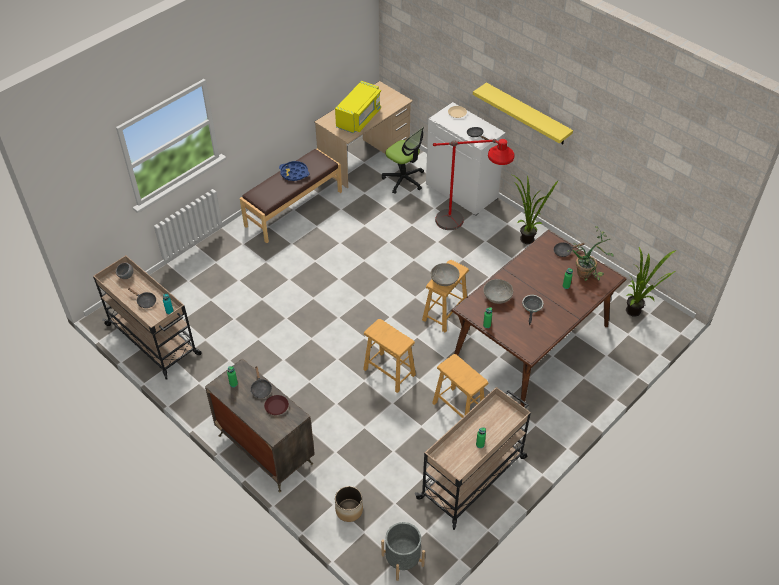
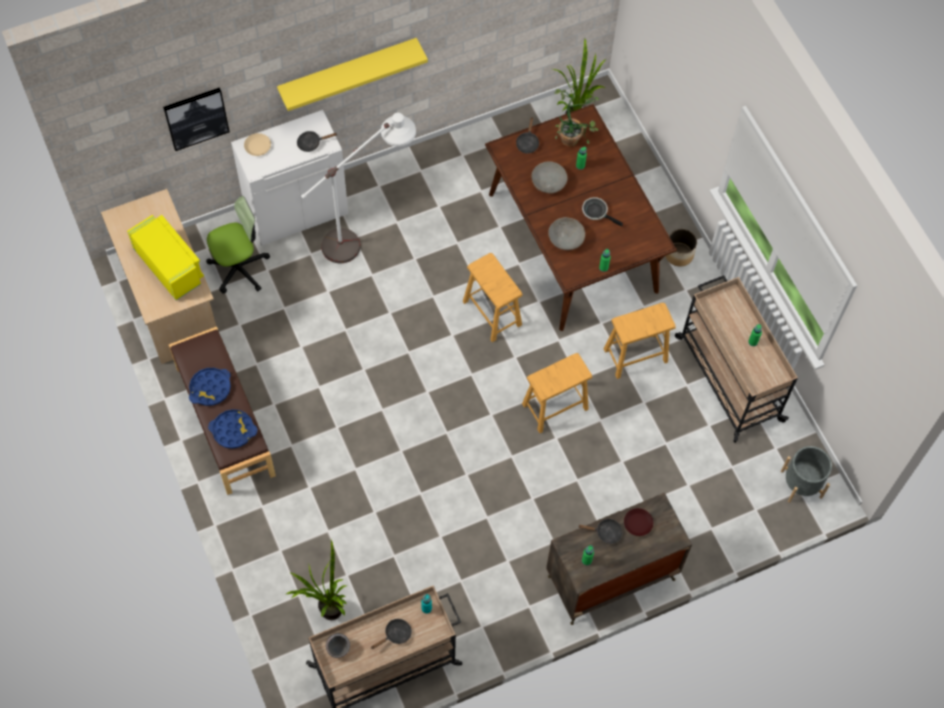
camera: 70 degrees left, 15 degrees up
(270, 192) = (233, 430): none -> blue tray
(349, 510) = (724, 515): planter -> planter (679, 254)
(440, 60) = (196, 118): none -> picture
(444, 279) = (498, 284): grey bowl -> grey bowl (548, 183)
(465, 229) = (365, 234): red floor lamp -> white floor lamp
(524, 237) = (411, 177): potted plant -> potted plant (326, 611)

